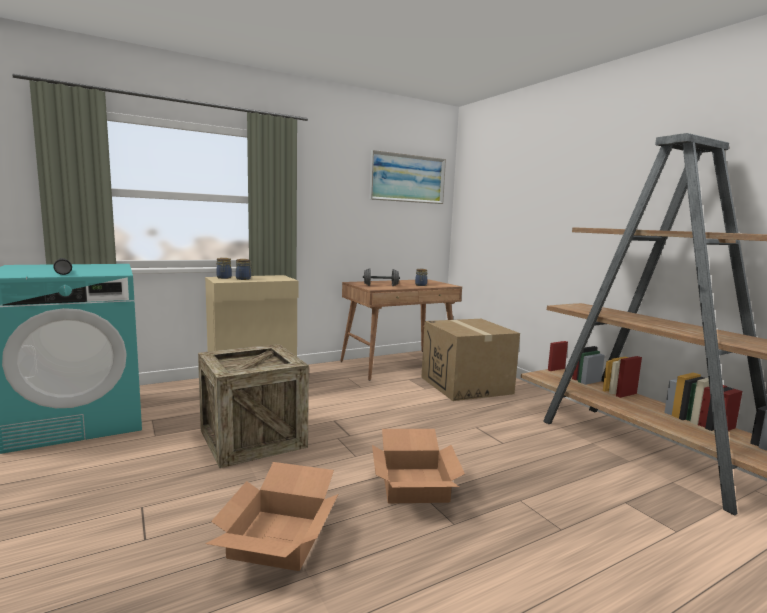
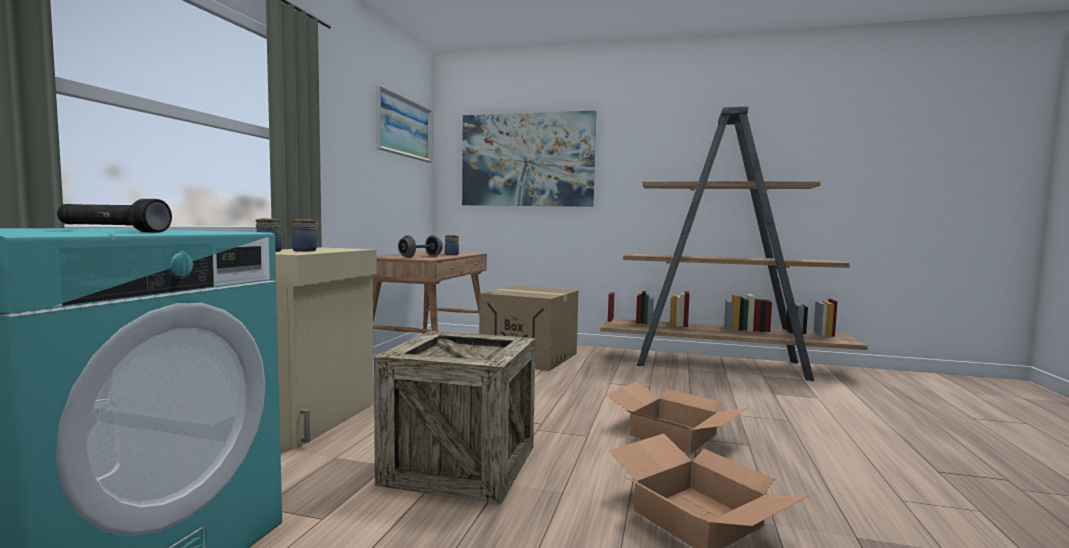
camera: 45 degrees left, 5 degrees down
(512, 200) = (527, 160): none -> picture

